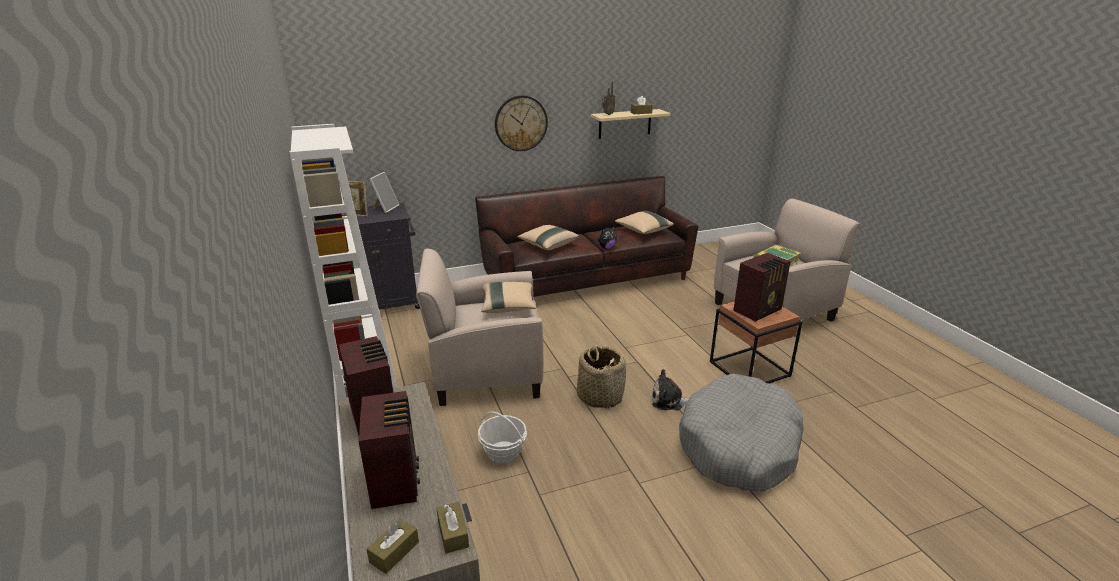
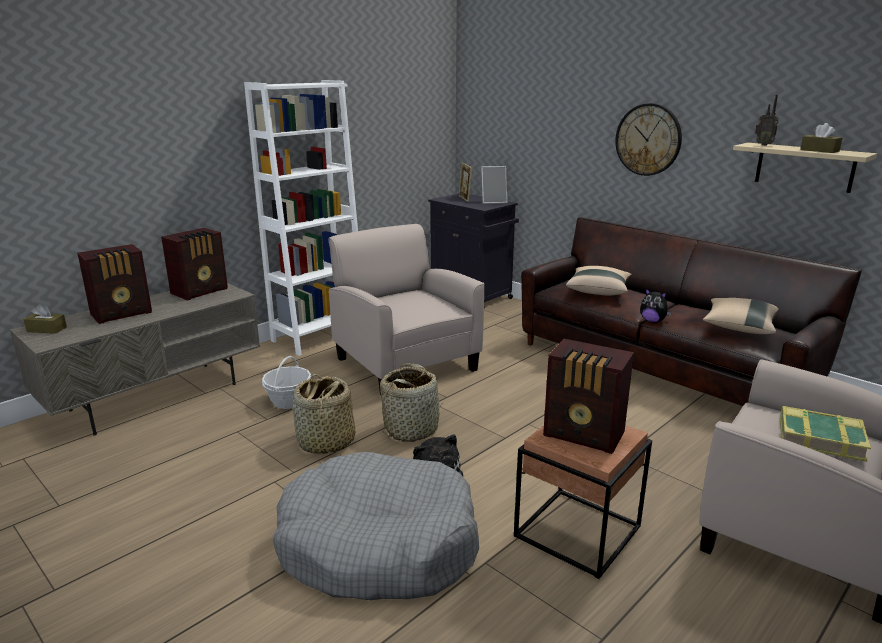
camera: 65 degrees right, 5 degrees down
(453, 533) = (63, 341): brown tissue box -> none
(508, 306) = (435, 305): beige pillow -> none
(593, 443) = (325, 442): none -> basket

